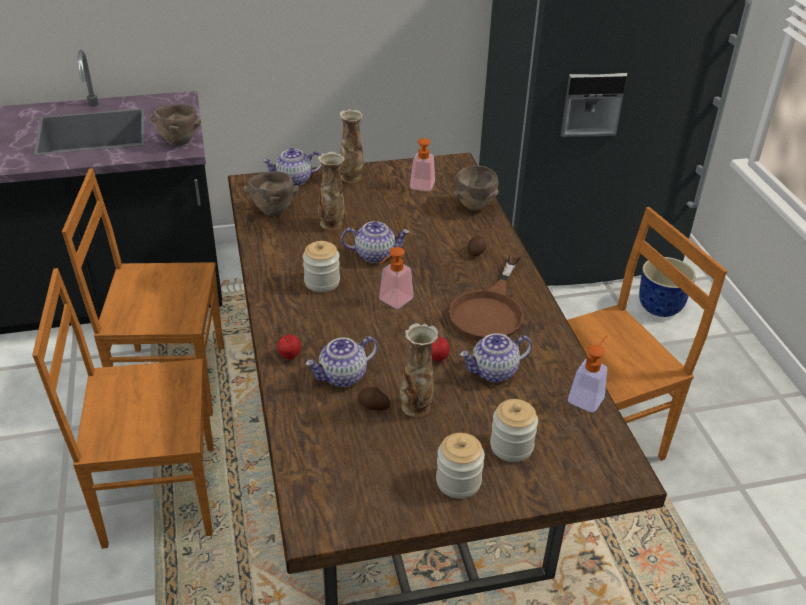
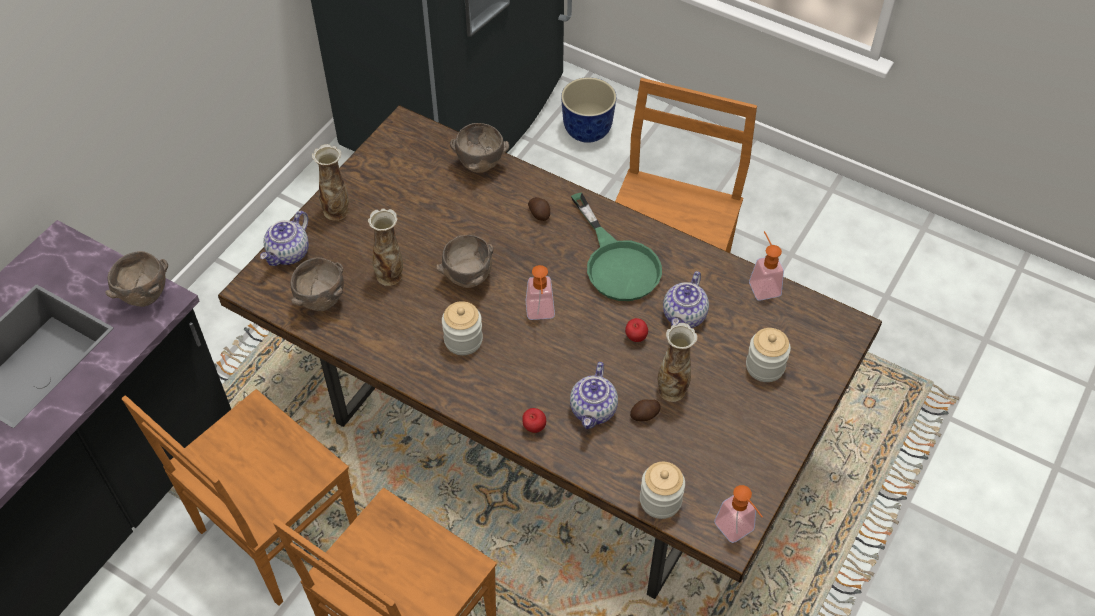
camera: 45 degrees left, 15 degrees up
(375, 255) = (468, 279): teapot -> brown bowl
(421, 188) = (412, 178): soap dispenser -> soap dispenser (738, 531)
(458, 481) = (767, 422): jar -> jar (660, 500)
(490, 310) = (617, 263): brown frying pan -> green frying pan

